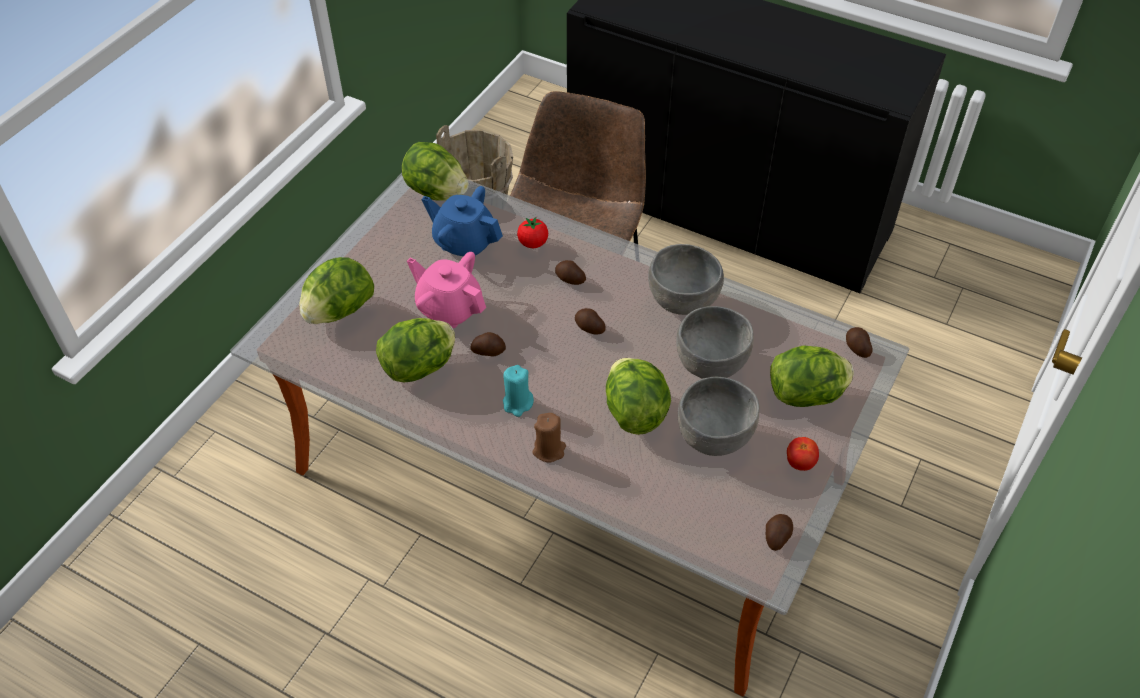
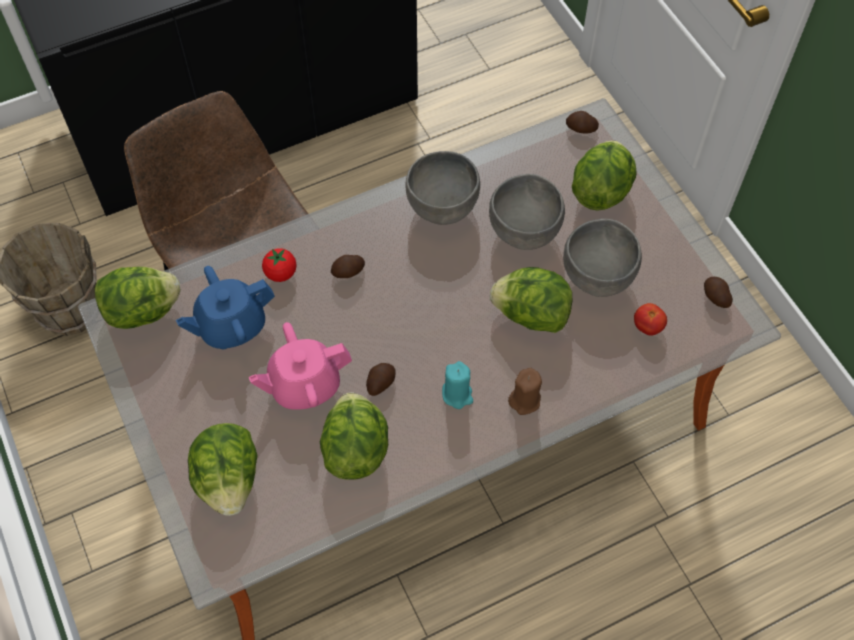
camera: 55 degrees left, 10 degrees up
(589, 328) = (416, 291): potato -> none
(800, 463) = (660, 238): tomato -> tomato (647, 327)

